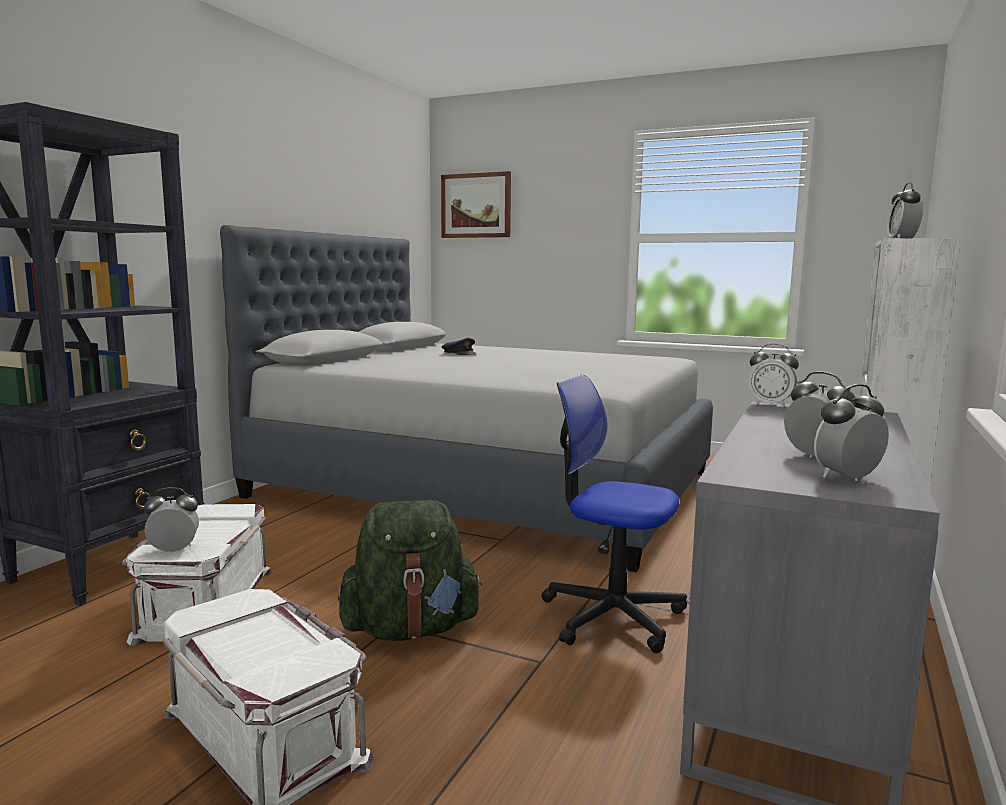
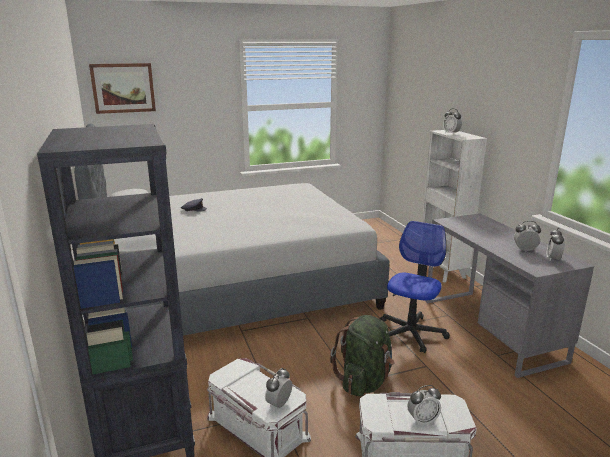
camera: 45 degrees left, 10 degrees up
(612, 616) = (411, 333): office chair -> office chair turned 135 degrees clockwise
(770, 405) = (444, 221): alarm clock -> alarm clock (422, 420)

